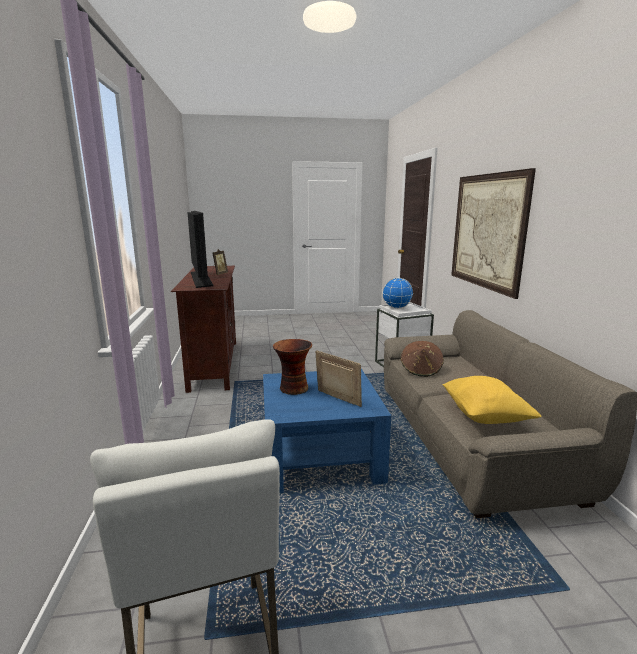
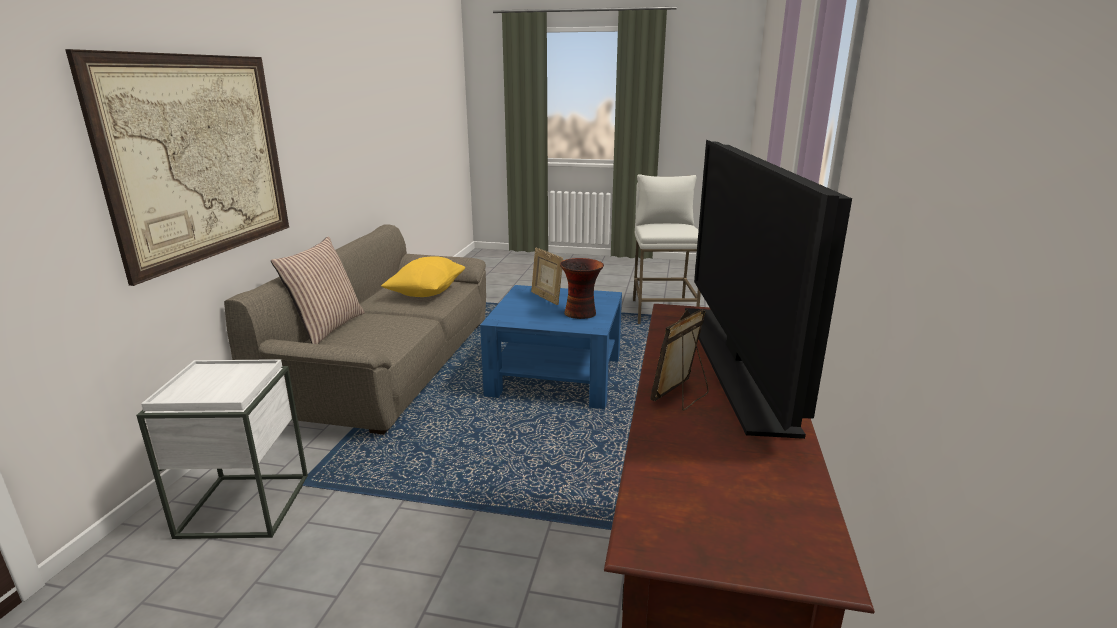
camera: 160 degrees left, 5 degrees up
(397, 307) = (223, 389): globe -> none
(421, 370) = (390, 338): brown hat -> none
(481, 372) = (327, 327): none -> pillow

